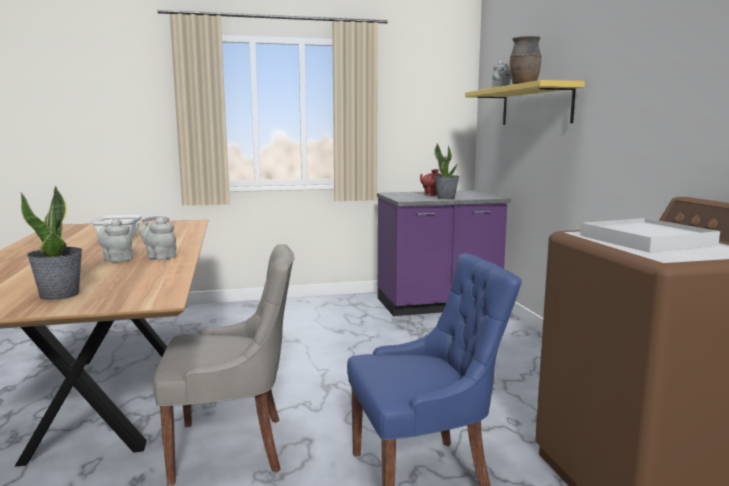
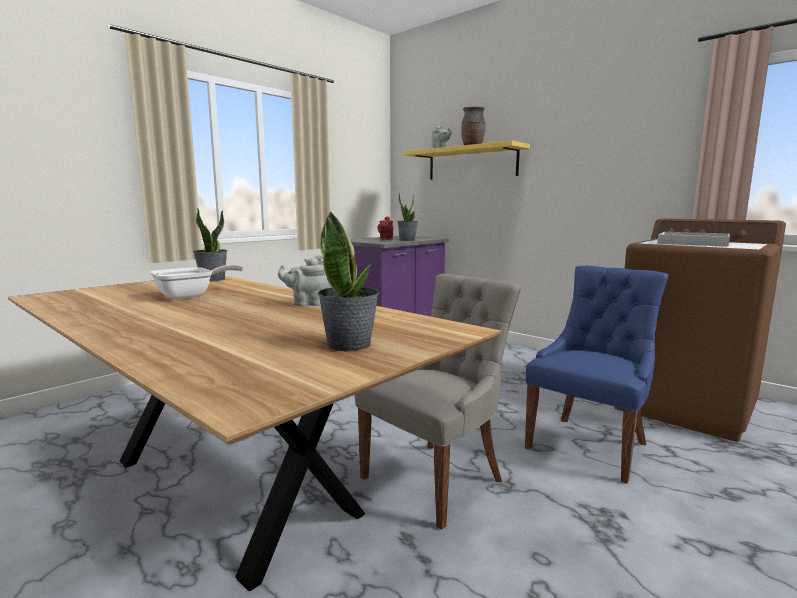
camera: 35 degrees left, 0 degrees up
(117, 259) = (269, 311): grey teapot -> none
(186, 225) = (212, 279): none -> potted plant

